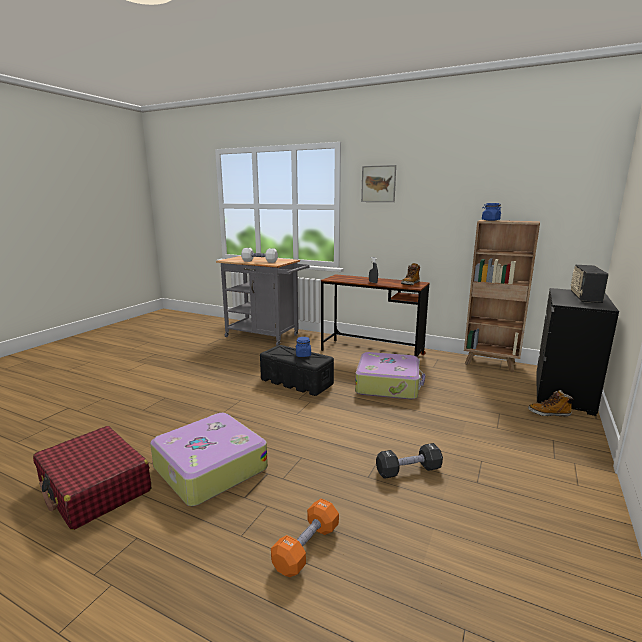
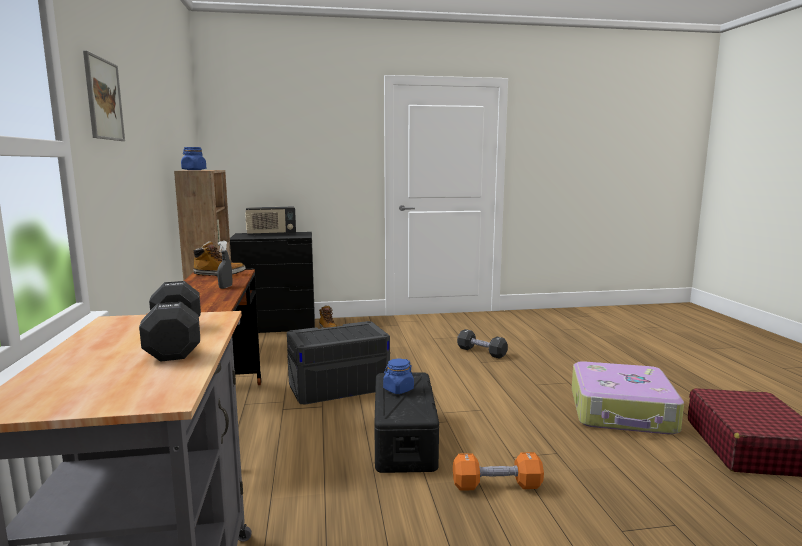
camera: 125 degrees left, 5 degrees down
(259, 261) = (175, 340): white dumbbell -> black dumbbell
(306, 547) = (594, 359): orange dumbbell -> orange dumbbell (496, 485)
(388, 384) = (339, 386): suitcase -> grey storage box

